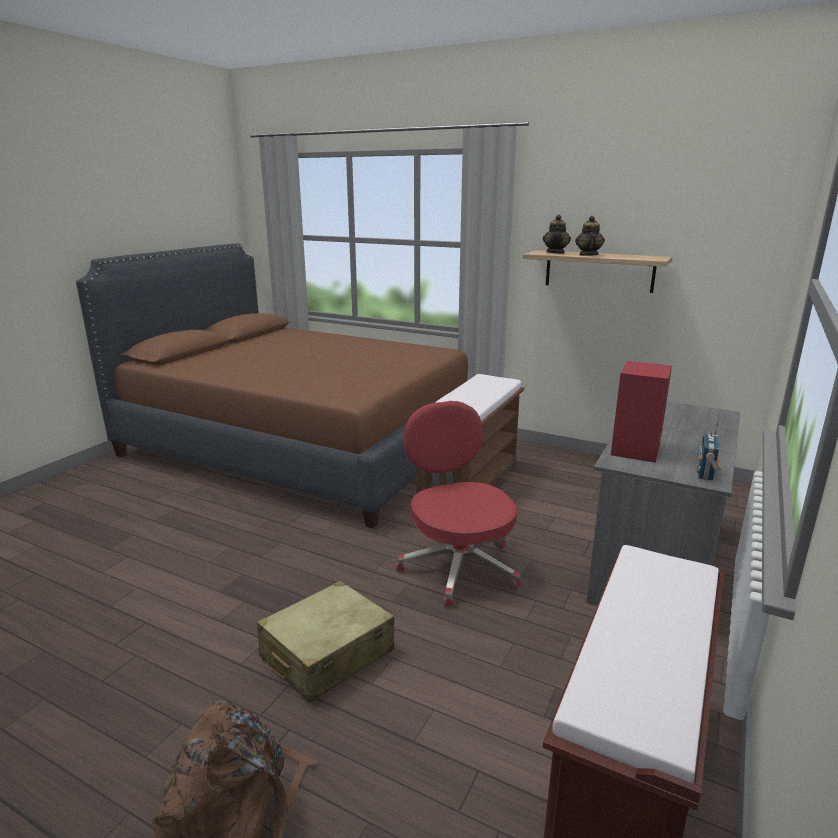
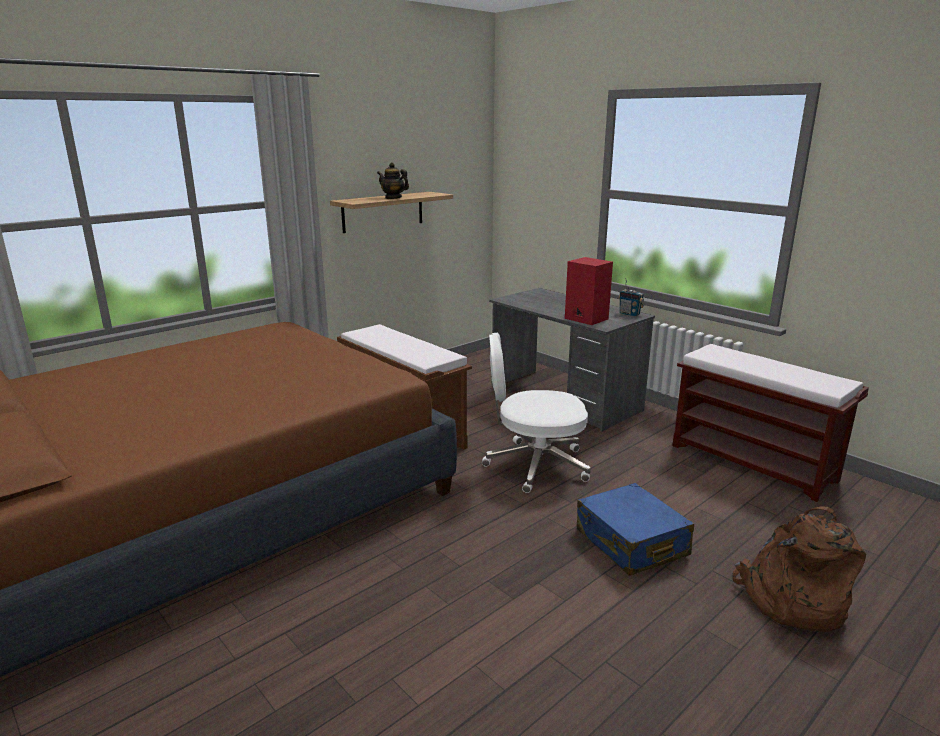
camera: 70 degrees left, 0 degrees up
(327, 655) = (631, 543): beige suitcase -> blue suitcase
(458, 566) = (534, 465): red office chair -> white office chair
(555, 253) = (362, 200): teapot -> none

